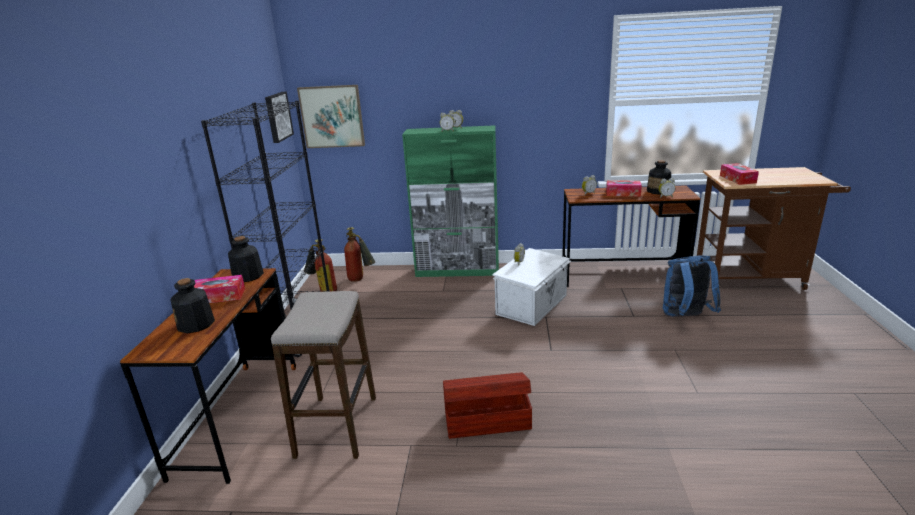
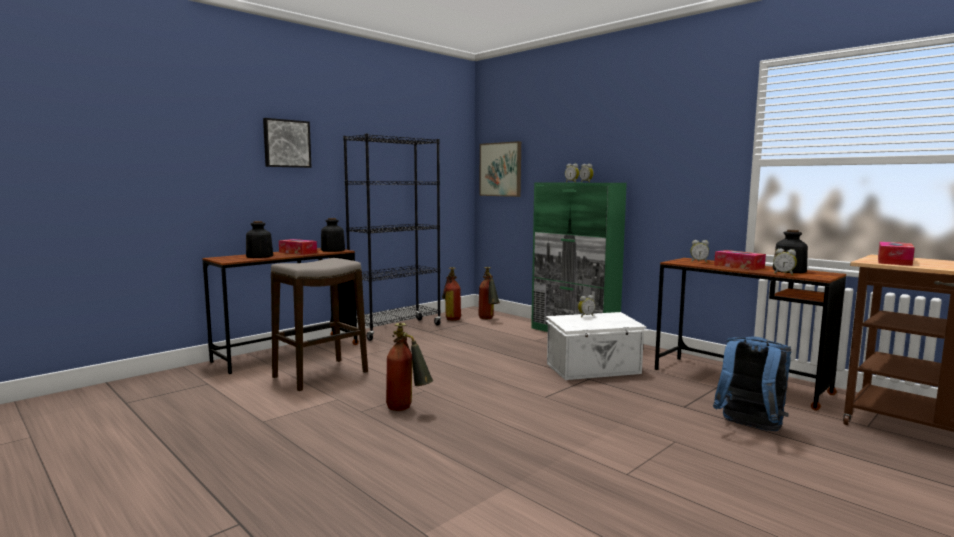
camera: 40 degrees right, 15 degrees down
(277, 116) = (454, 163): picture -> picture (286, 143)
(486, 420) = (407, 409): brown storage box -> fire extinguisher

